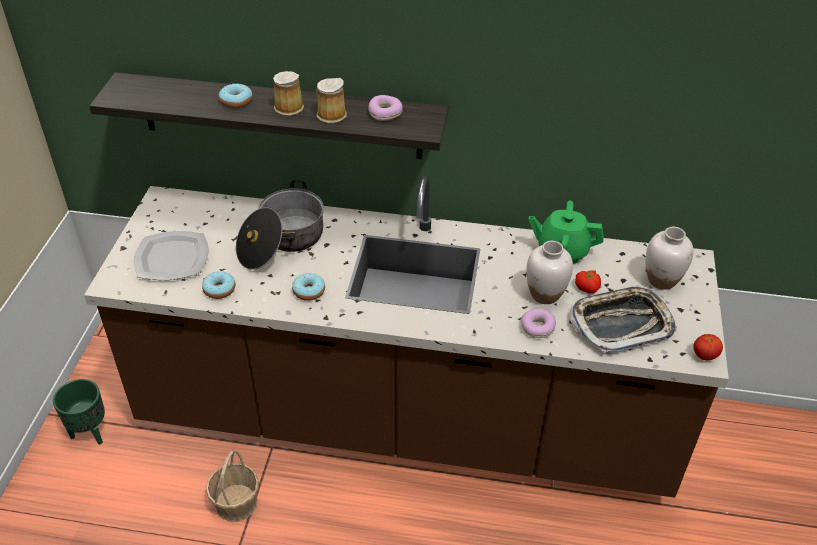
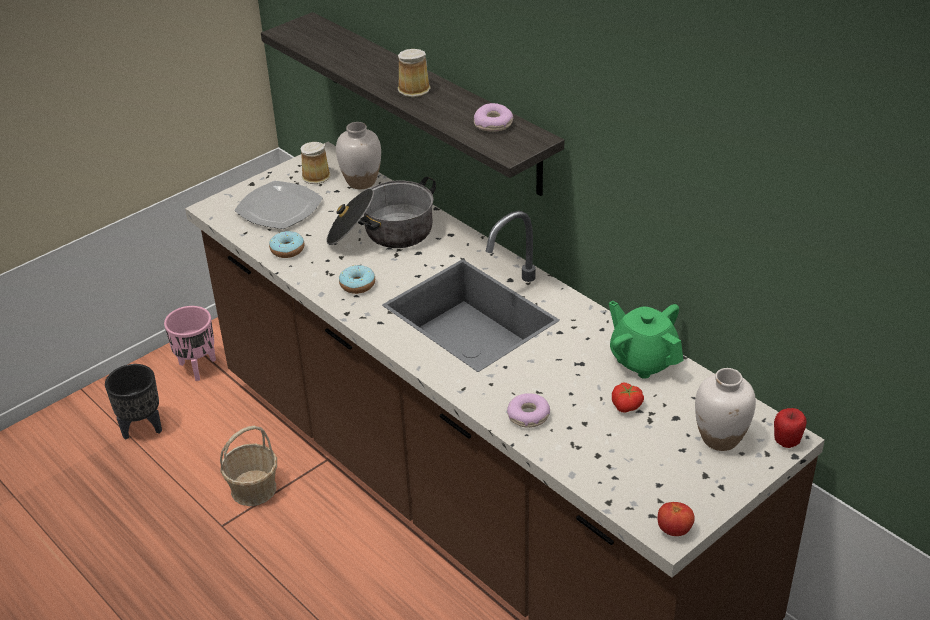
camera: 40 degrees right, 5 degrees down
(89, 508) = (142, 427): none -> black planter
(90, 433) = (197, 368): green planter -> pink planter
(236, 101) = (377, 69): donut -> none
(330, 114) = (442, 107): mug -> mug (316, 175)
(545, 295) = (573, 391): white vase -> white vase (361, 182)
(621, 323) = (620, 455): tray -> none
(697, 263) = (786, 442): none -> apple

